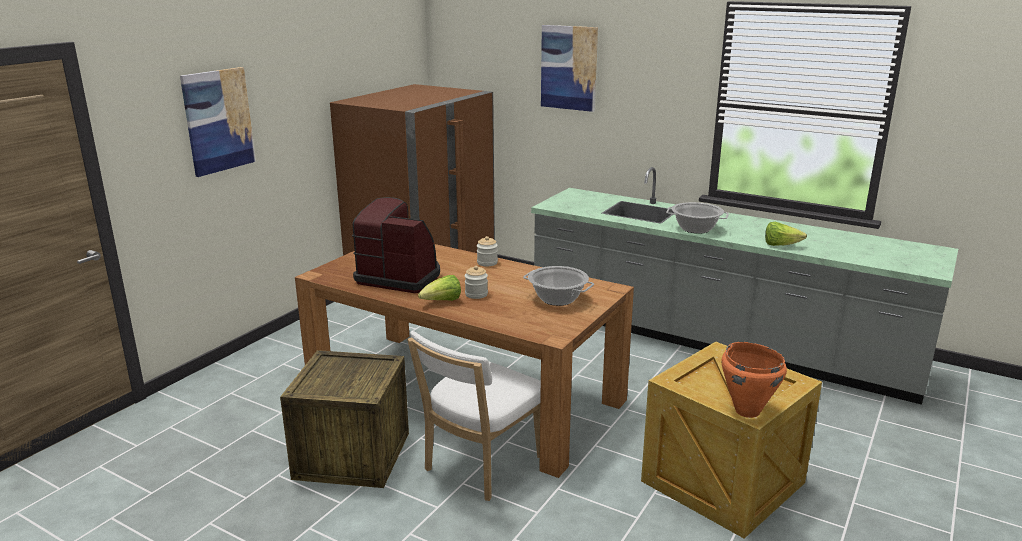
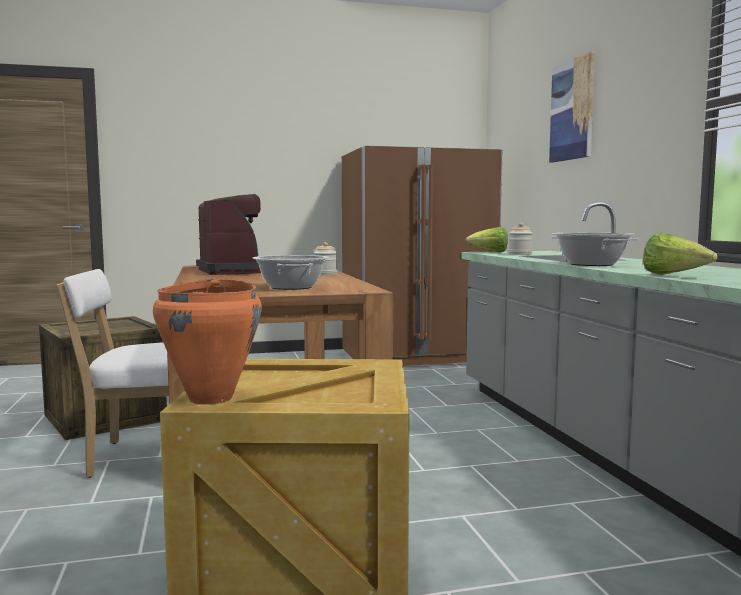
camera: 45 degrees right, 15 degrees down
(218, 121) = (214, 149): picture -> none
(442, 302) = (207, 278): lettuce -> lettuce (490, 252)
(476, 294) = (245, 279): jar -> jar (520, 254)

